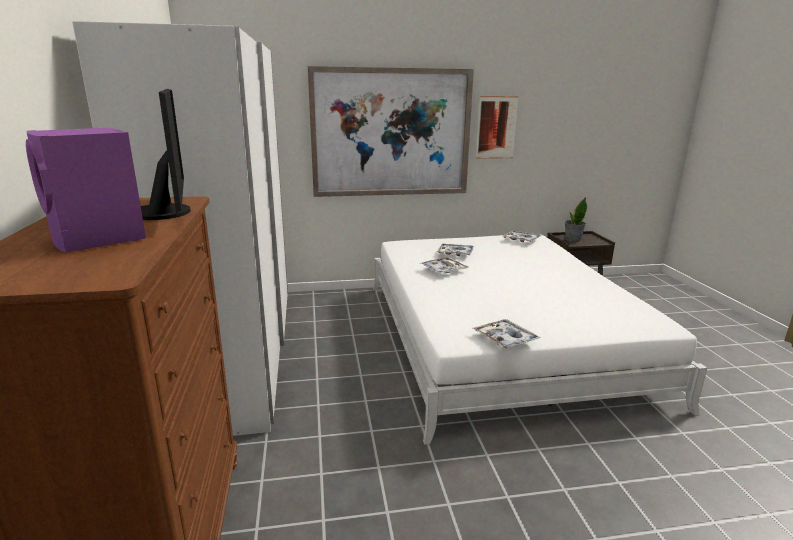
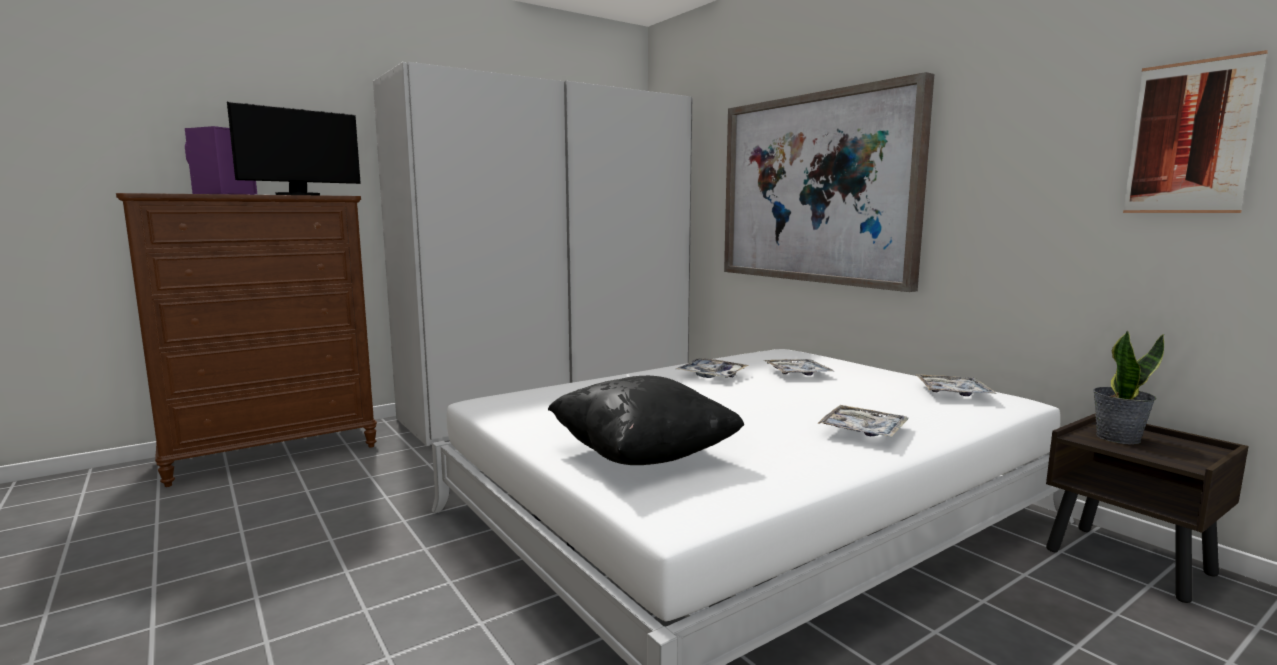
camera: 65 degrees right, 10 degrees down
(496, 127) = (980, 174): picture -> picture (1190, 138)
(505, 339) = (508, 420): tray -> tray (863, 430)
(583, 316) = (643, 455): none -> black pillow

